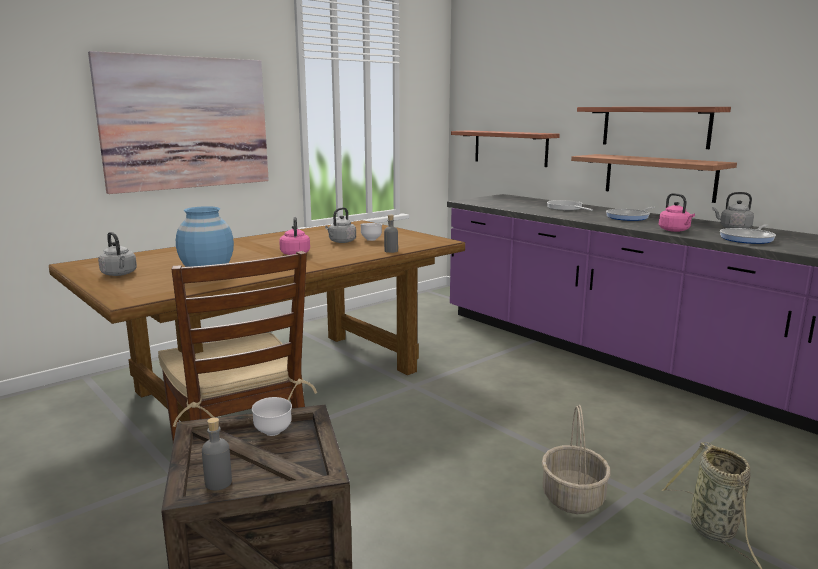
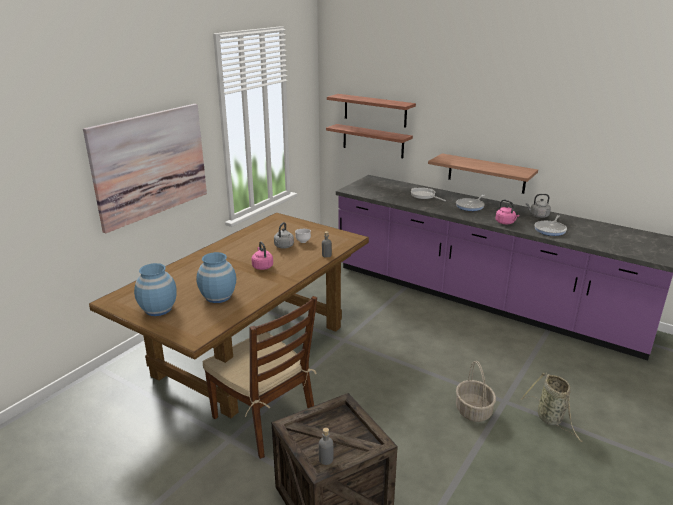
camera: 15 degrees left, 10 degrees up
(119, 274) = (158, 309): grey kettle -> blue vase
(273, 433) = (331, 419): white bowl -> none
(655, 126) = (483, 139): shelf -> shelf (375, 110)

